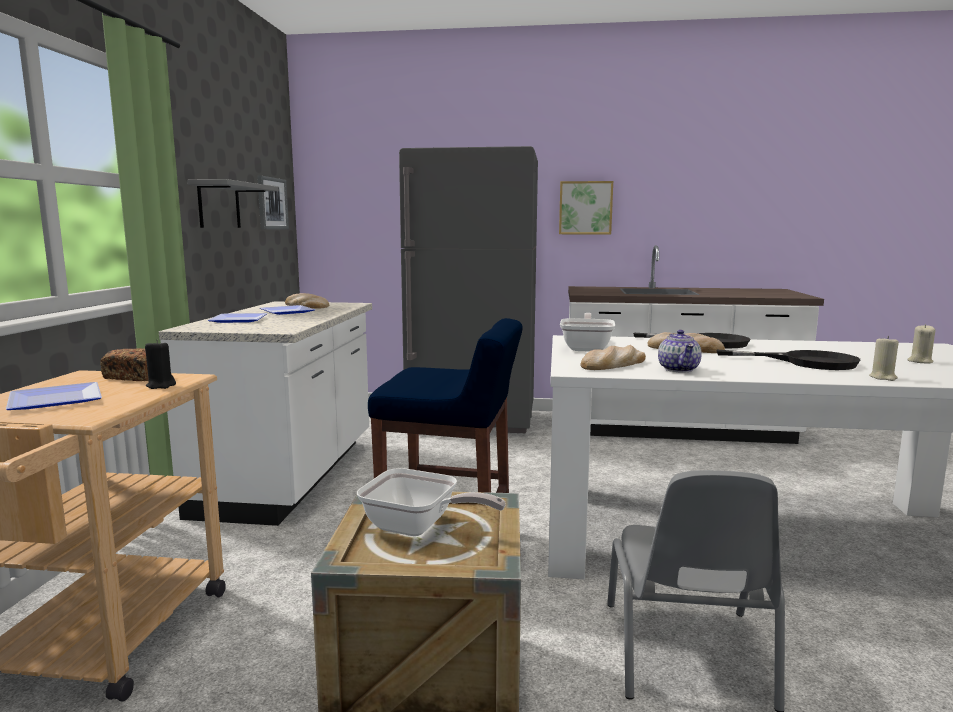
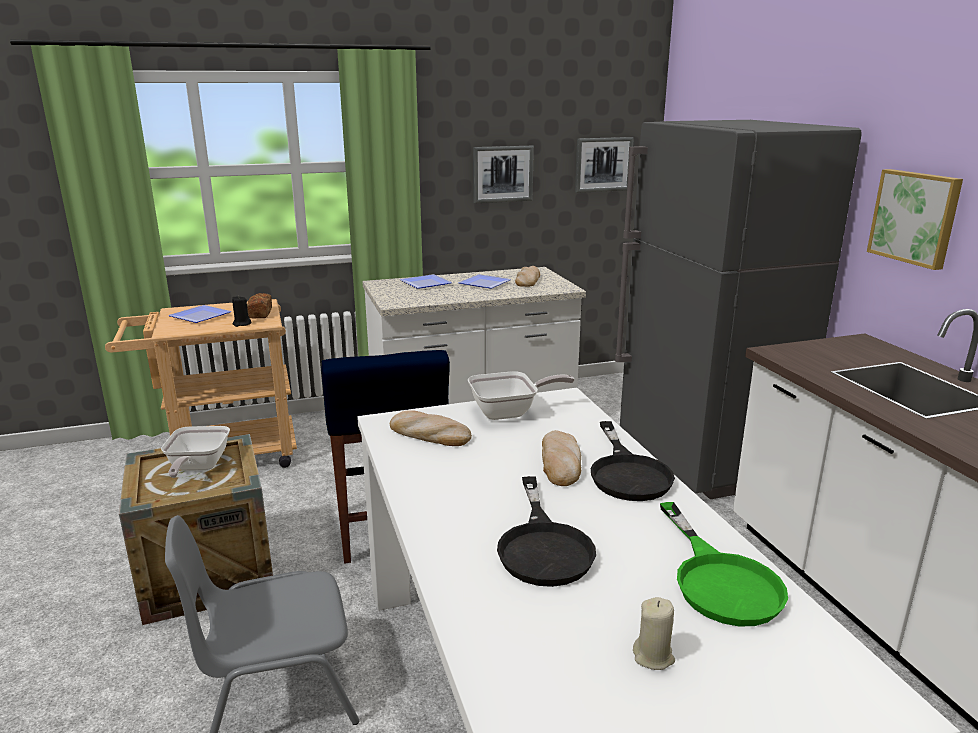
camera: 65 degrees right, 10 degrees up
(219, 205) = (502, 174): grey shelf -> picture
(678, 369) = (428, 467): teapot -> none
(839, 347) = (719, 579): none -> green frying pan
(883, 377) = (475, 604): beige candle -> none

